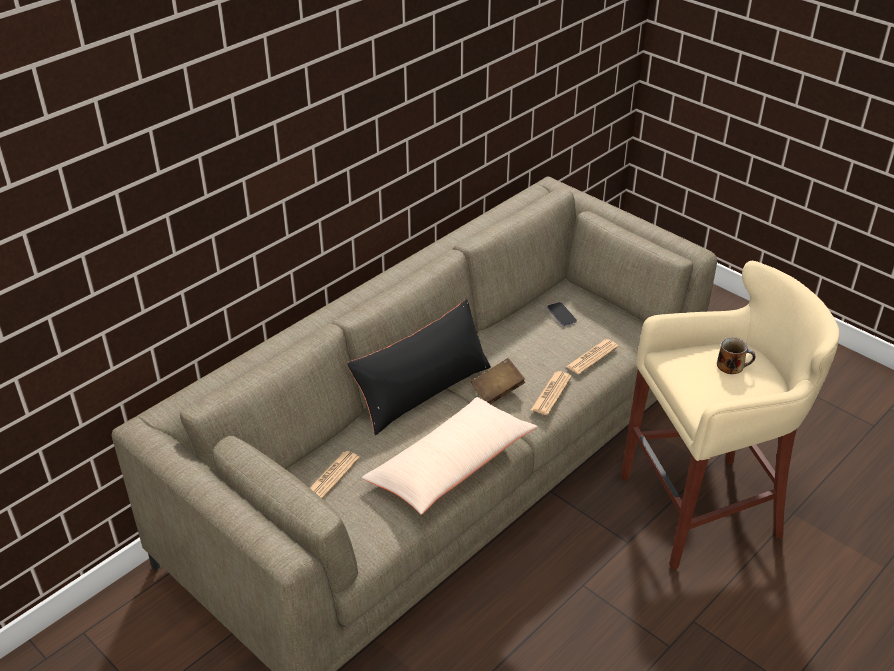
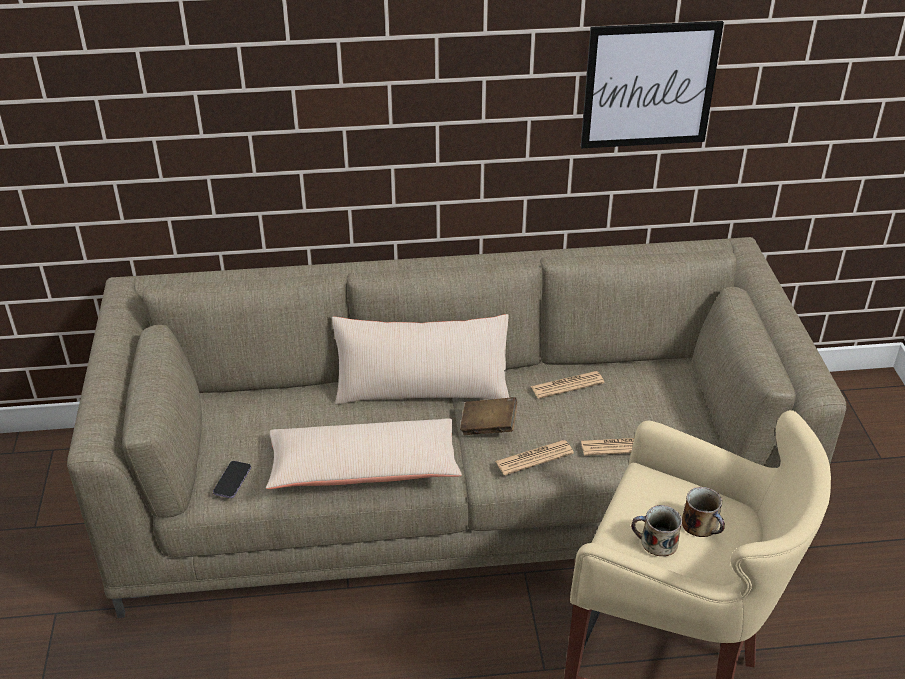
camera: 40 degrees right, 0 degrees up
(332, 476) = (259, 418): newspaper -> newspaper (567, 385)
(422, 391) = (422, 389): black pillow -> beige pillow
(479, 82) = (649, 85): none -> picture
(561, 315) = (640, 390): phone -> phone (232, 481)
(722, 389) = (656, 542): none -> mug

